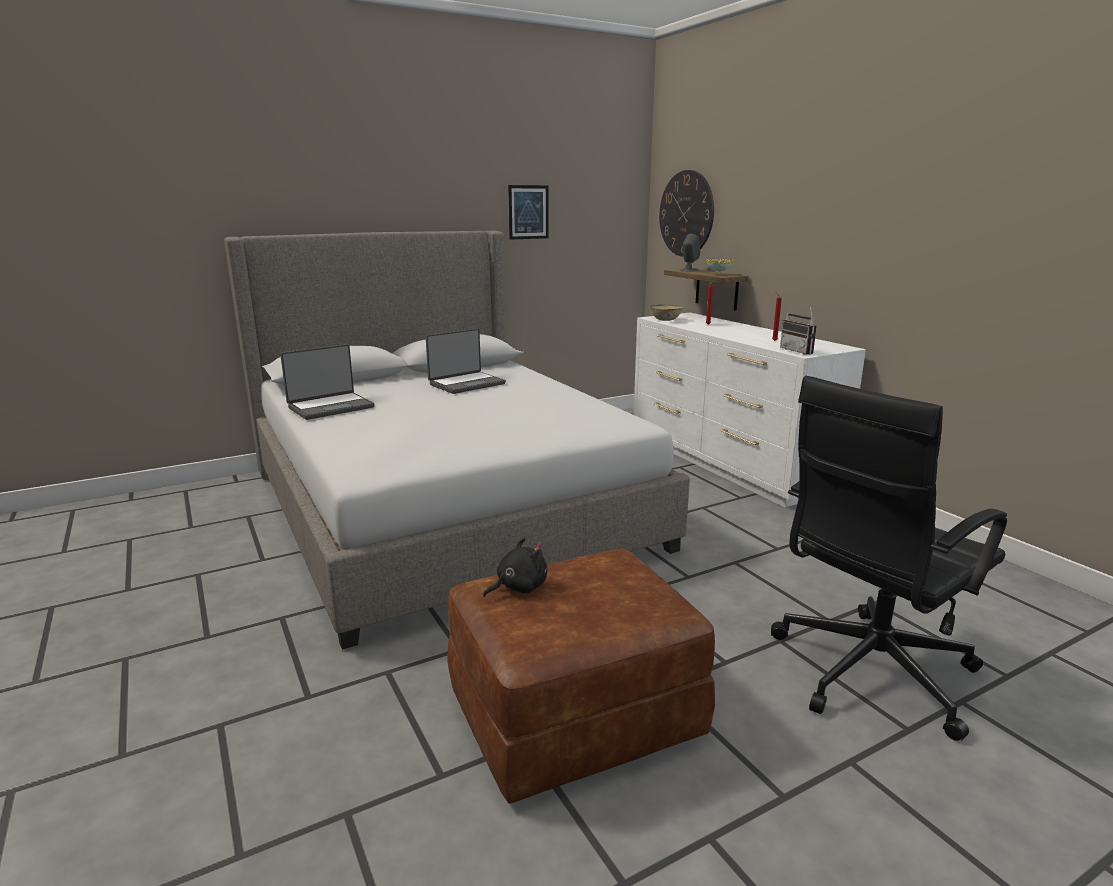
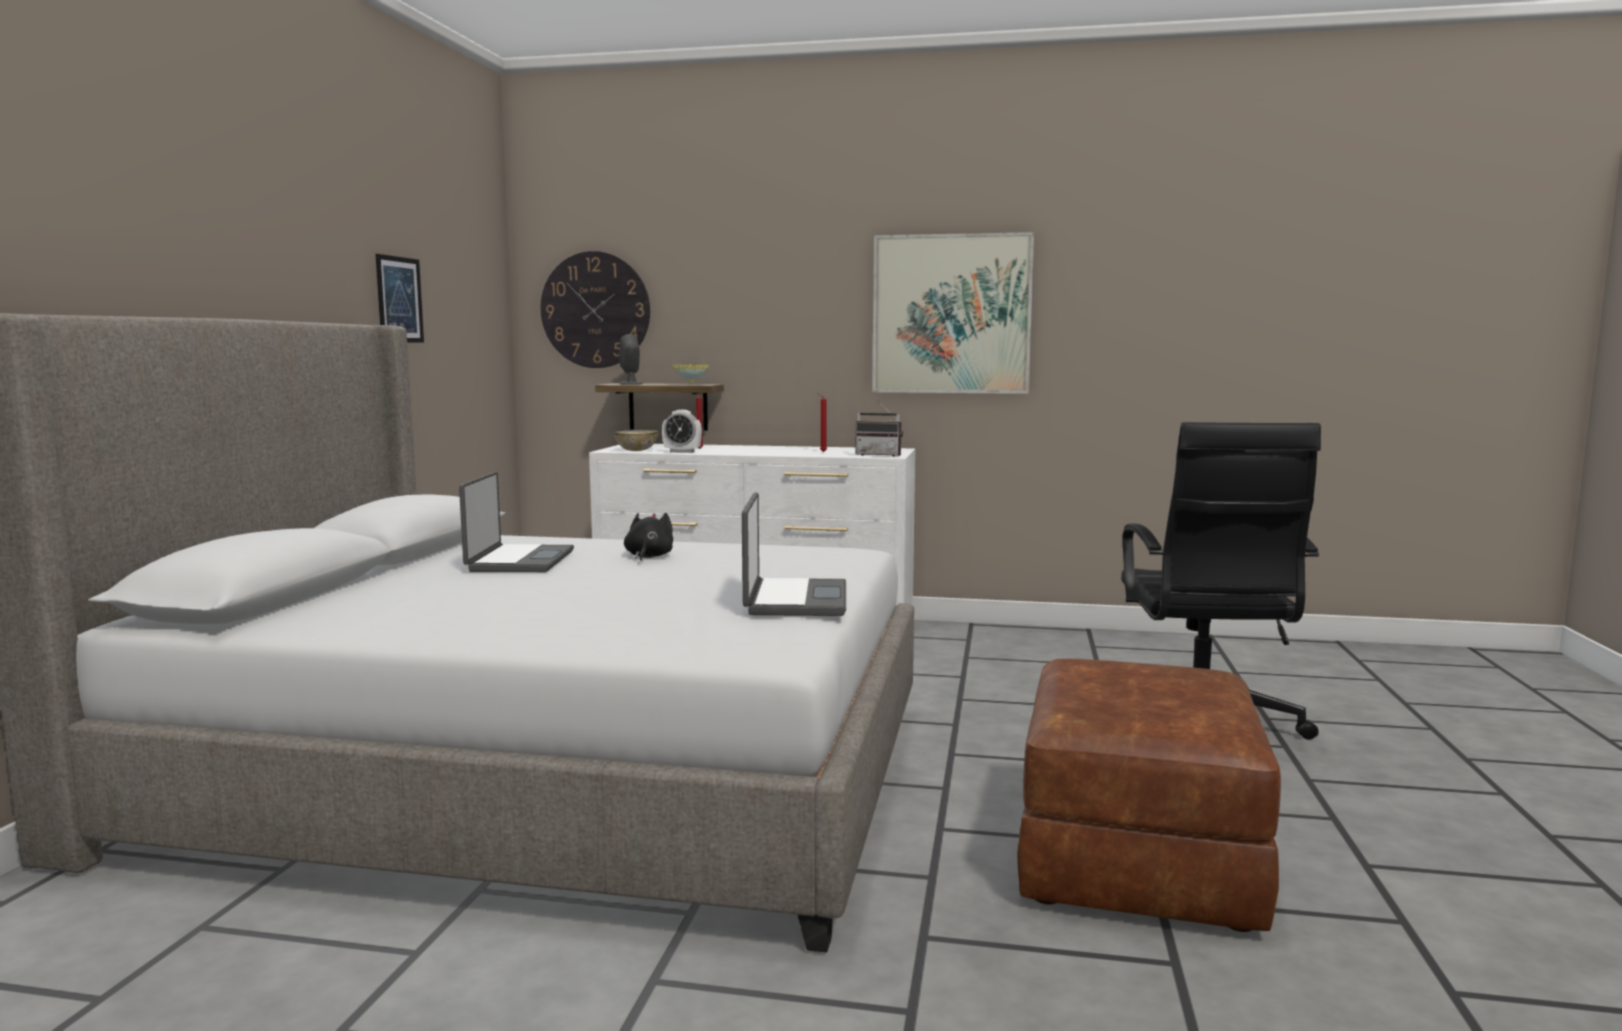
camera: 50 degrees left, 10 degrees down
(330, 407) = (422, 621): laptop -> laptop (794, 600)
(518, 587) = (1099, 707): black plush toy -> black plush toy (648, 556)
(685, 325) = (682, 452): none -> alarm clock
(916, 227) = (951, 314): none -> picture

